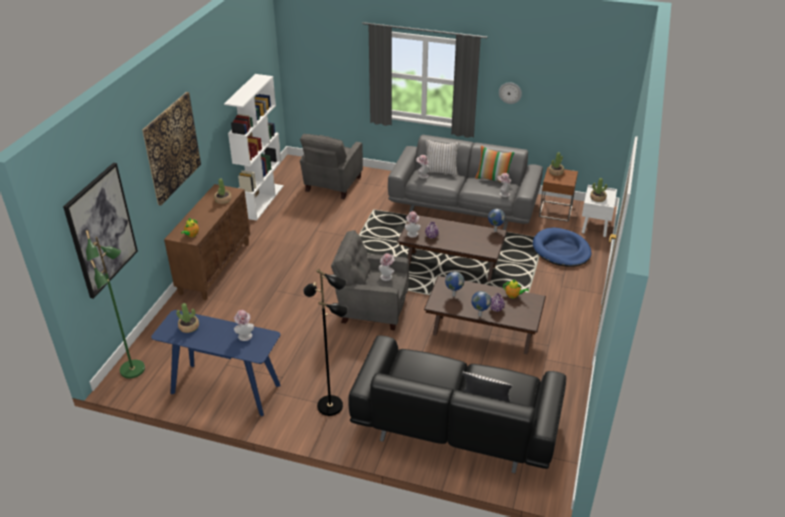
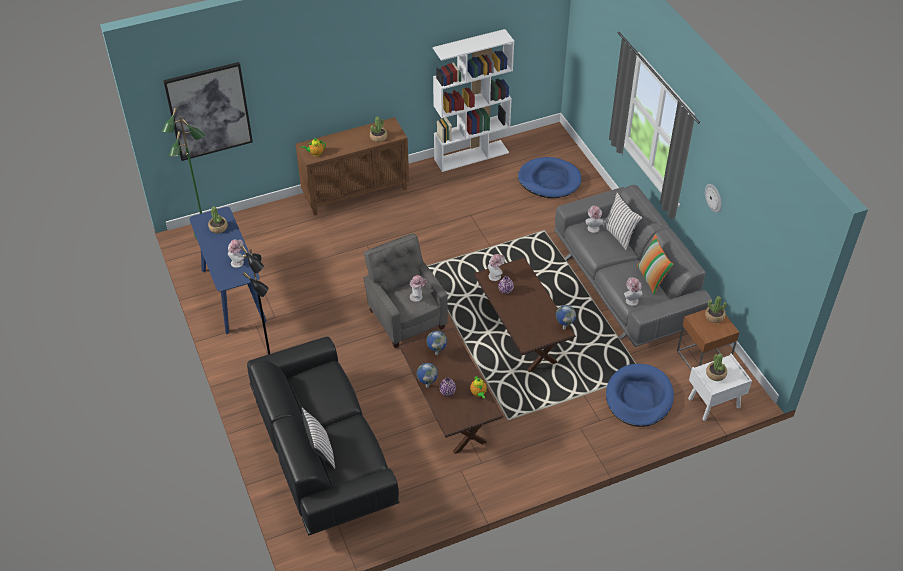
camera: 50 degrees right, 10 degrees up
(172, 148) = (333, 68): picture -> none
(332, 184) = (549, 180): grey armchair -> blue dog bed

